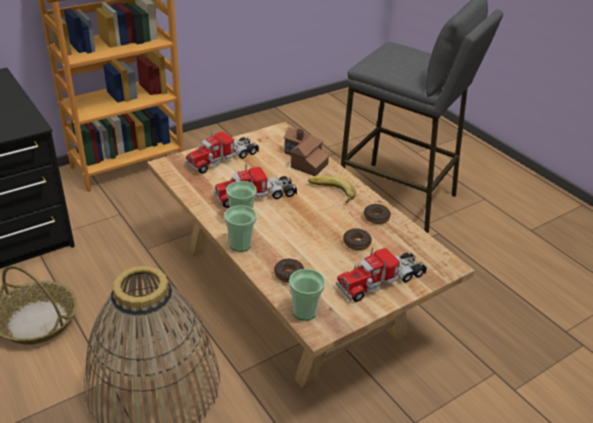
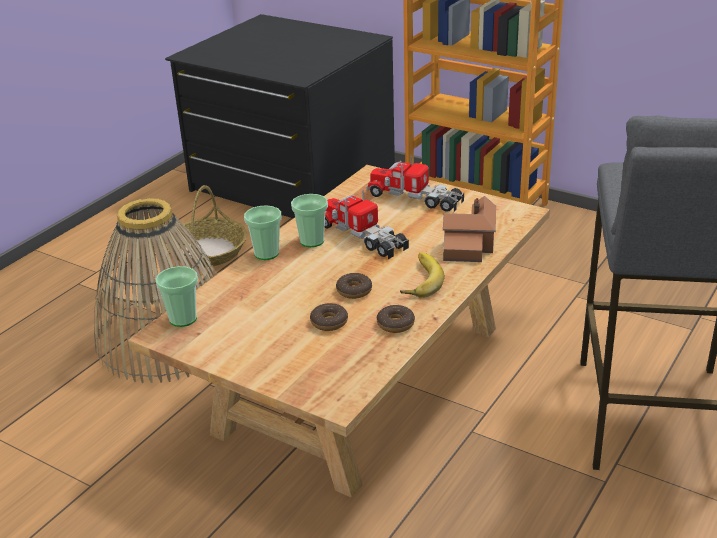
camera: 70 degrees right, 5 degrees down
(289, 274) = (238, 294): donut -> donut (354, 290)
(381, 281) = (268, 355): toy truck -> none

